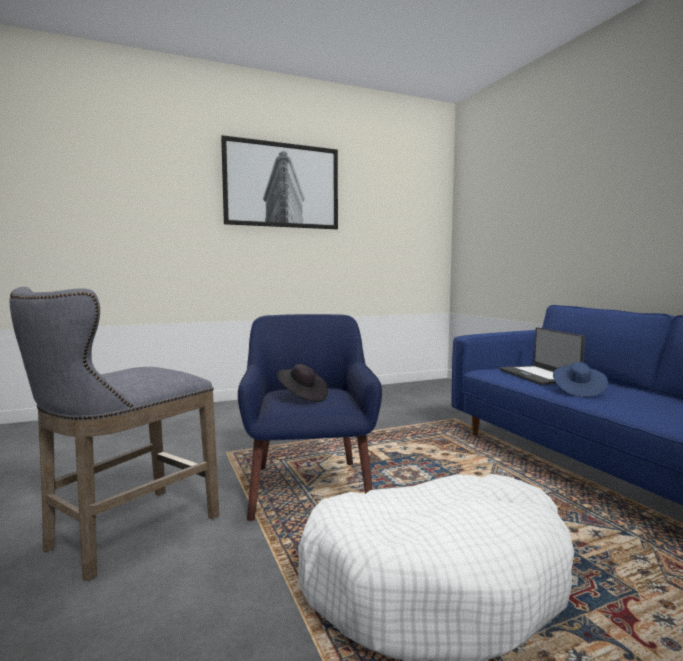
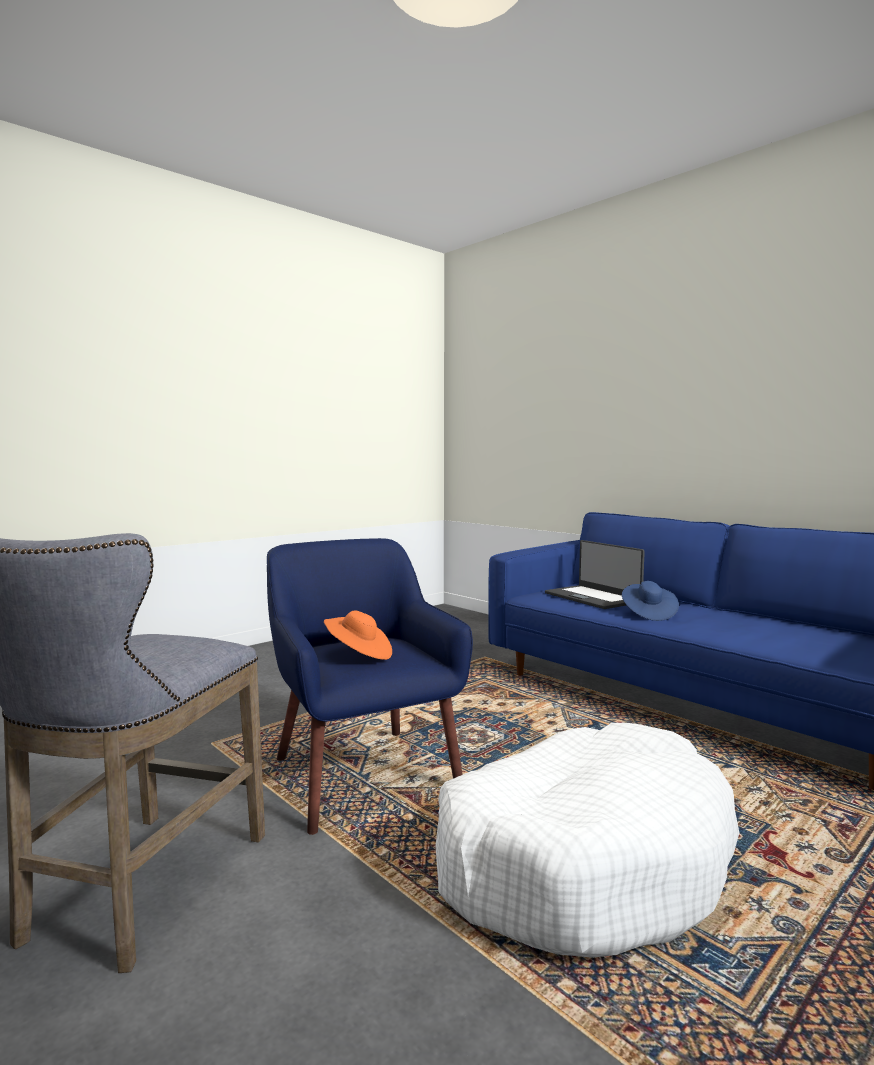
camera: 20 degrees left, 0 degrees up
(282, 186) = (230, 349): picture -> none
(302, 397) = (359, 654): black hat -> orange hat

